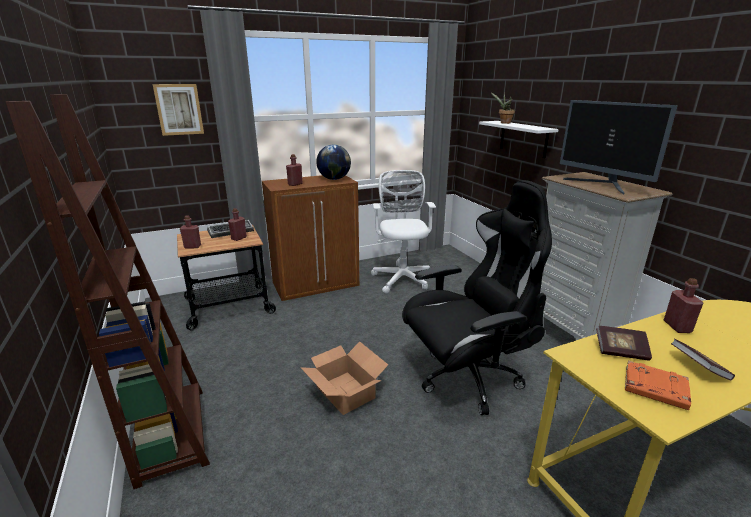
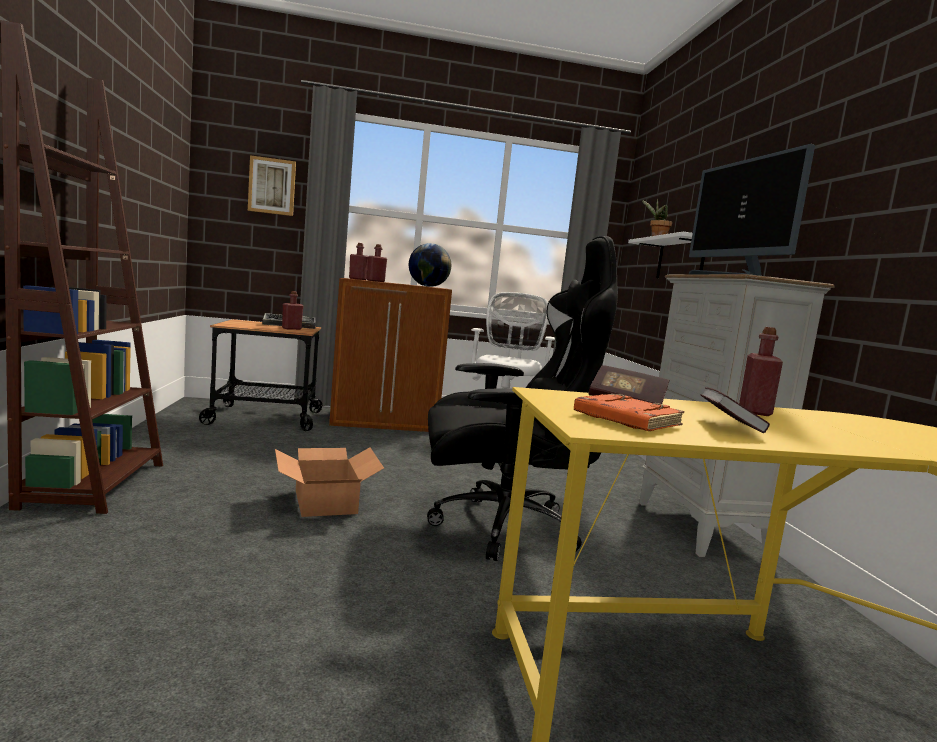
camera: 15 degrees right, 15 degrees down
(192, 247) = (234, 324): red bottle -> red bottle (357, 279)

